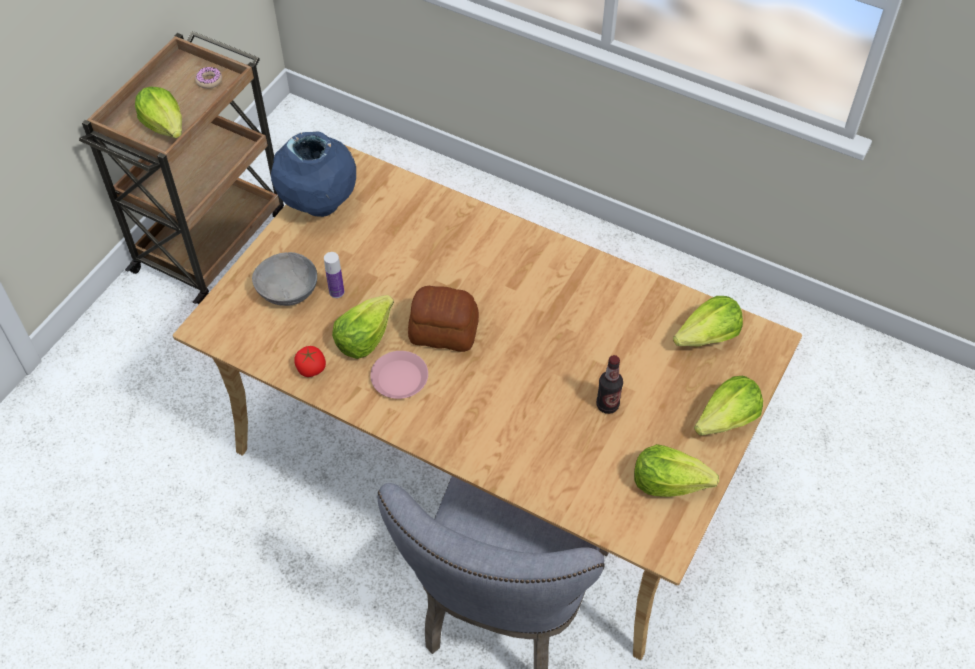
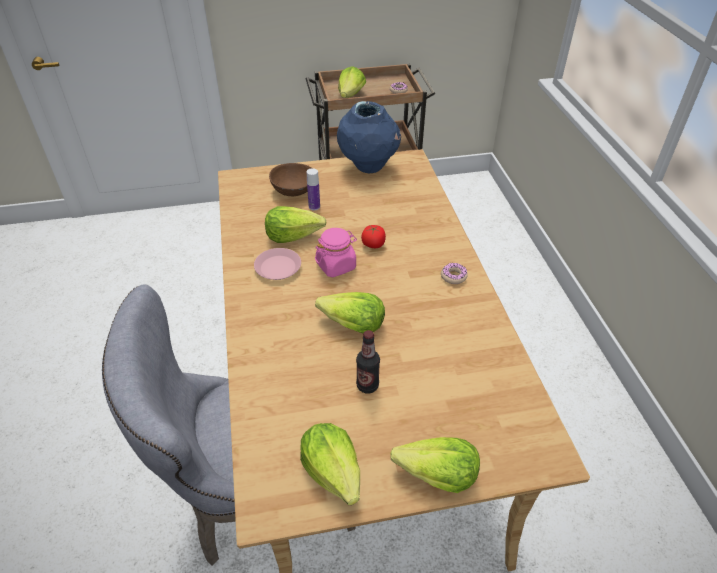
camera: 50 degrees right, 10 degrees down
(288, 291) = (293, 190): grey bowl -> brown bowl
(311, 369) = (246, 229): tomato -> tomato (373, 244)
(444, 332) = (336, 265): bread -> pink jar
(545, 259) = (453, 276): none -> donut
(707, 337) = (502, 410): lettuce -> lettuce (352, 325)

